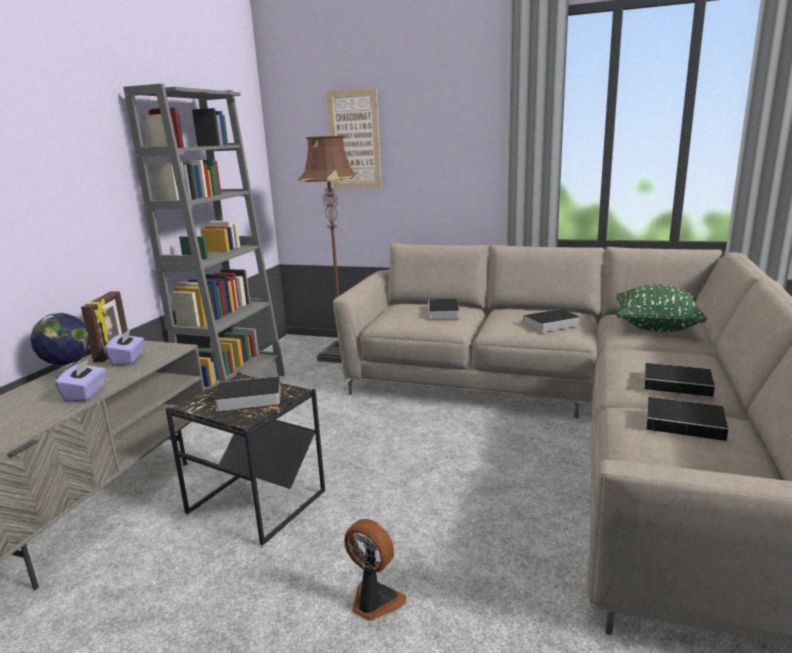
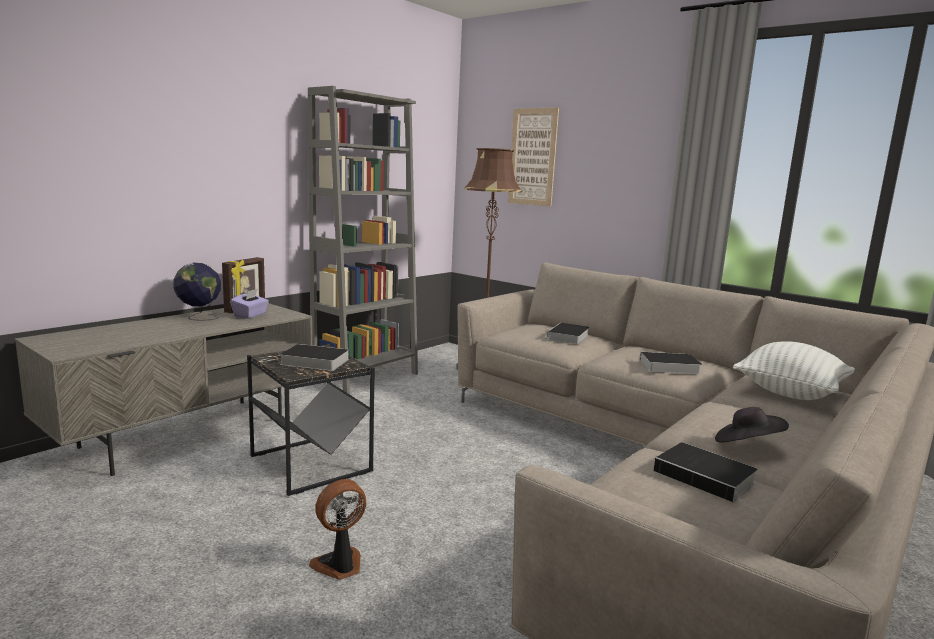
camera: 20 degrees right, 5 degrees down
(85, 394) = (195, 330): purple tissue box -> none
(374, 602) = (340, 566): fan -> fan turned 90 degrees counterclockwise
(655, 327) = (790, 393): green pillow -> white pillow
(679, 384) = (746, 445): book -> black hat

